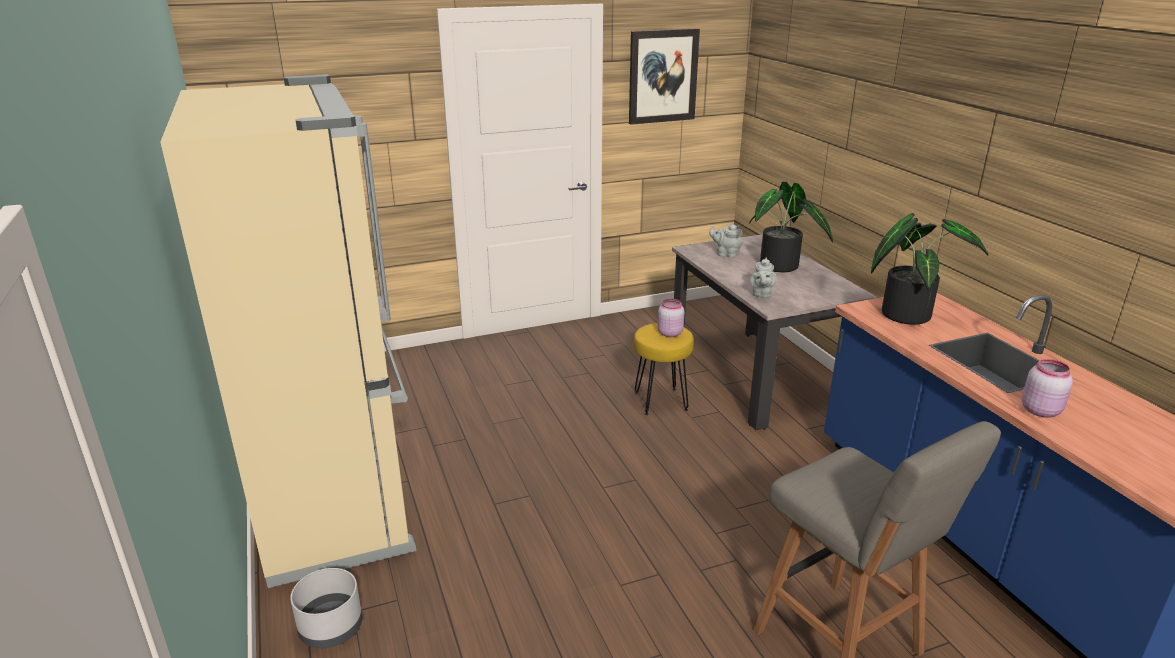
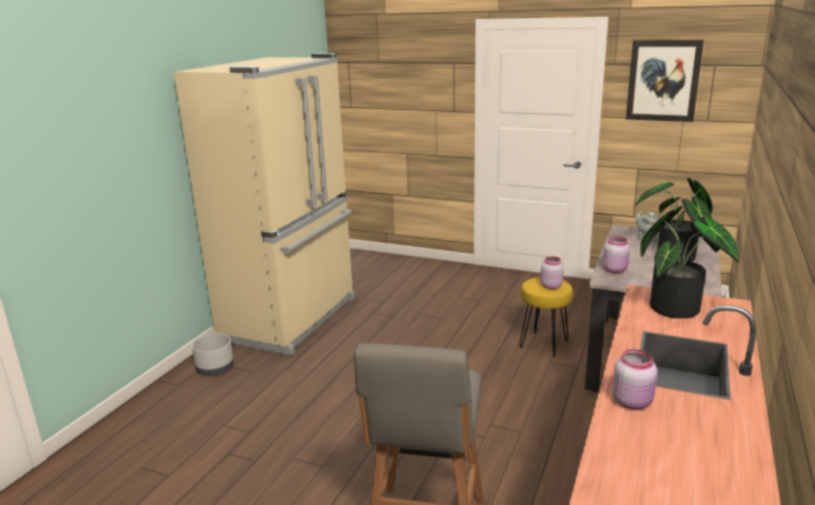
camera: 45 degrees right, 5 degrees down
(761, 294) = (615, 270): grey teapot -> pink jar

